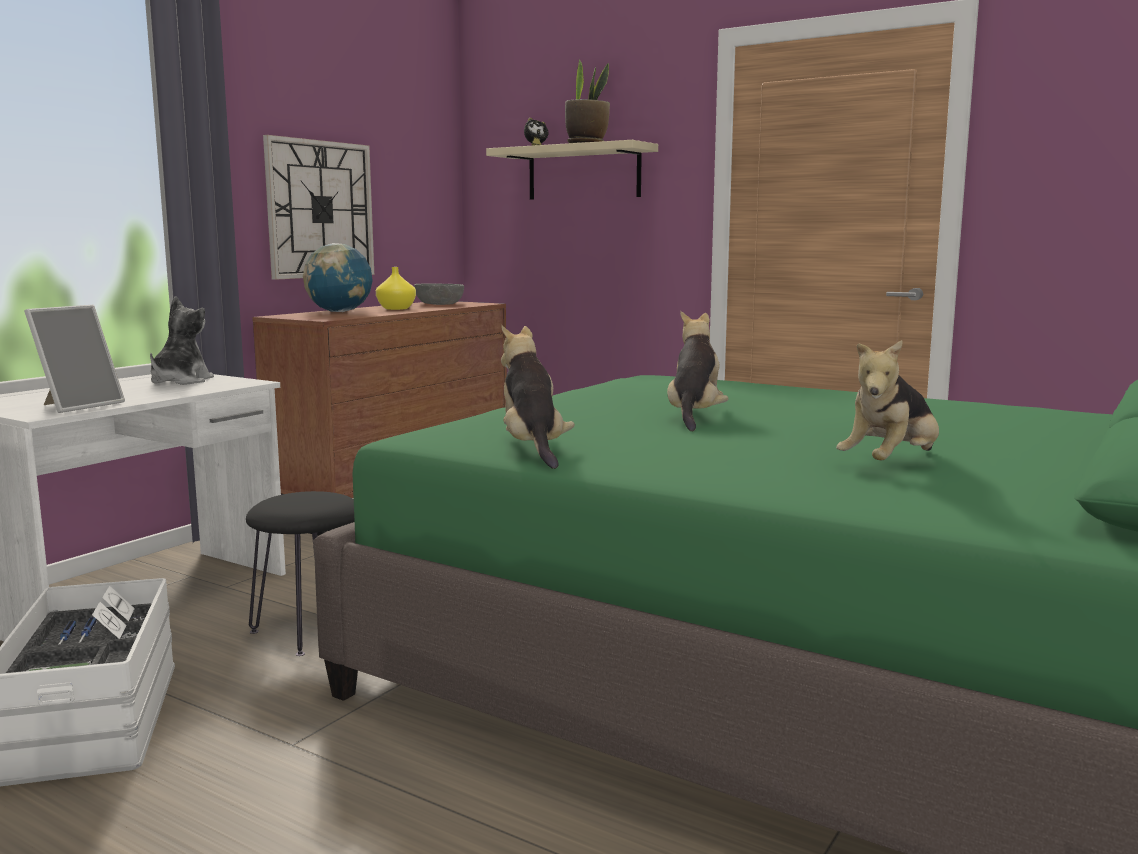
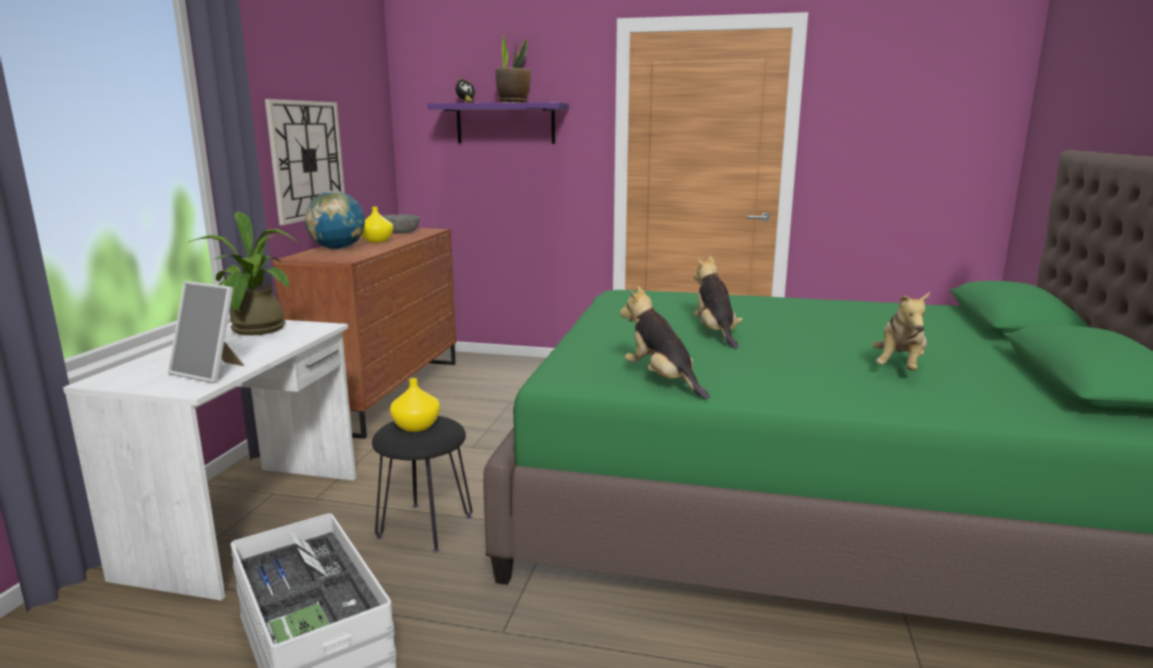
camera: 20 degrees left, 5 degrees up
(78, 405) = (211, 372): picture frame -> picture frame turned 105 degrees clockwise
(180, 381) = (257, 331): plush toy -> potted plant
(300, 499) = (415, 426): none -> yellow vase
(583, 173) = (505, 123): beige shelf -> purple shelf

